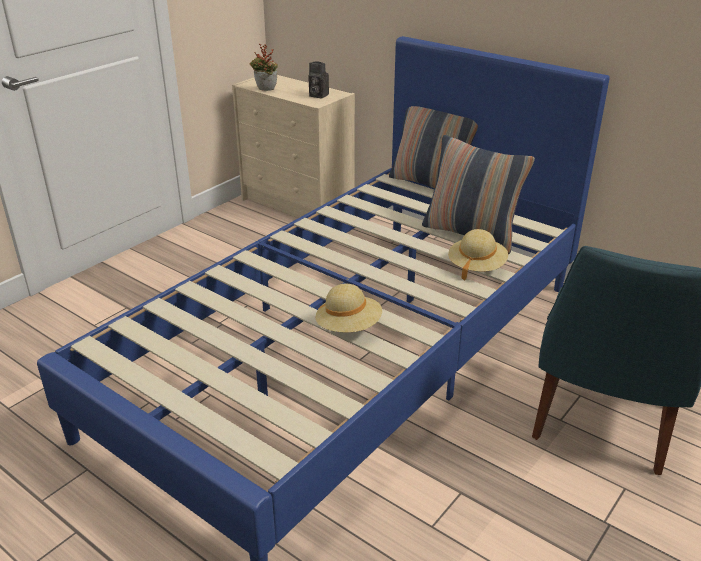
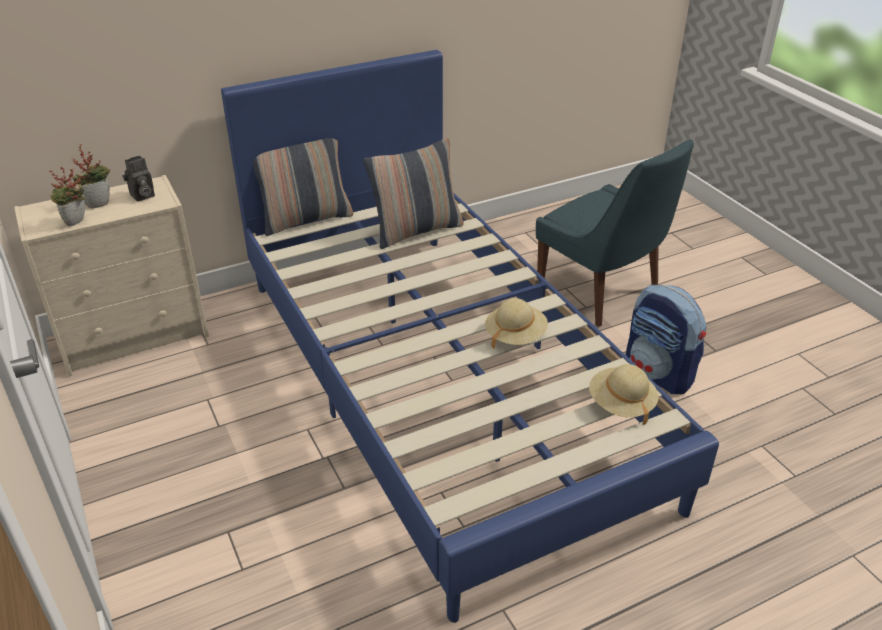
camera: 65 degrees left, 5 degrees up
(295, 88) = (99, 203): none -> potted plant
(476, 267) = (469, 246): beige hat -> beige hat (621, 404)
(490, 511) = (659, 373): none -> backpack

